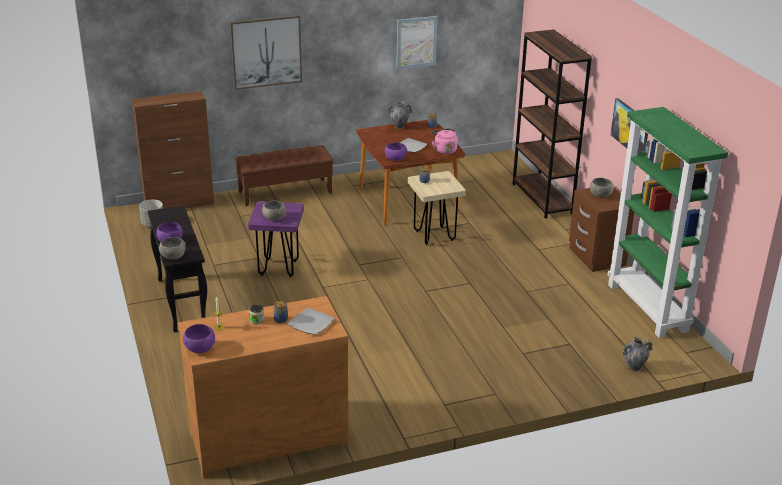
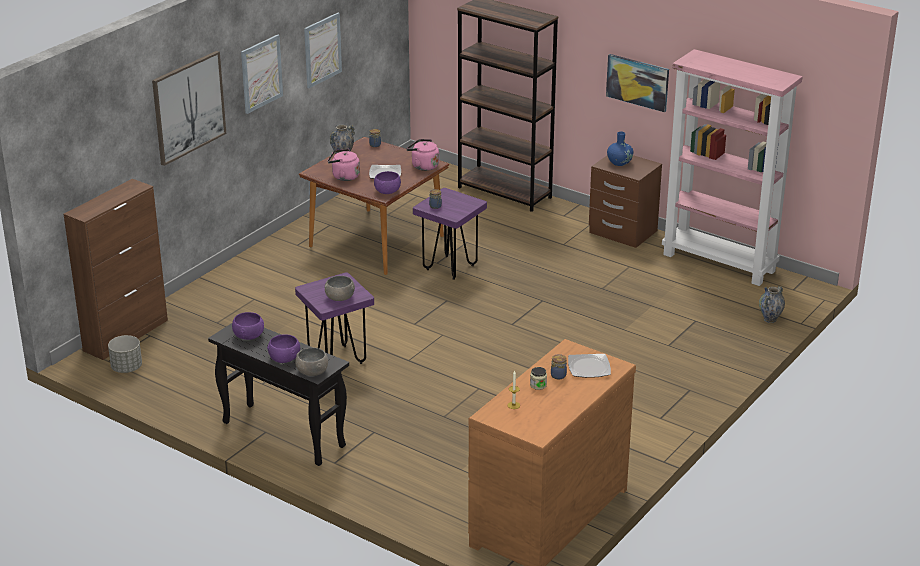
camera: 35 degrees left, 0 degrees up
(200, 348) = (526, 430): purple bowl -> purple bowl (248, 335)
(285, 192) = (232, 278): brown bench -> none
(346, 45) = (261, 73): none -> picture
(381, 140) = (344, 176): none -> pink kettle
(434, 236) = (450, 267): beige stool -> purple stool
(600, 194) = (619, 162): grey bowl -> blue vase
(648, 308) = (720, 262): green bookcase -> pink bookcase

